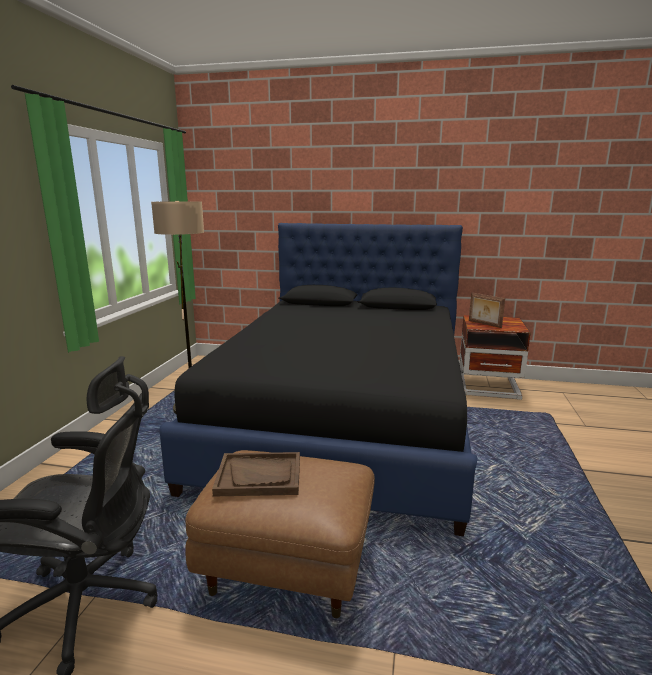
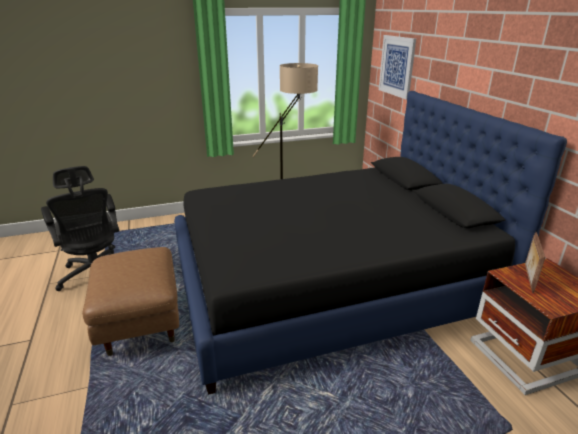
camera: 60 degrees right, 10 degrees up
(238, 204) = (397, 66): none -> picture
(259, 476) = (130, 261): brown tray -> none

